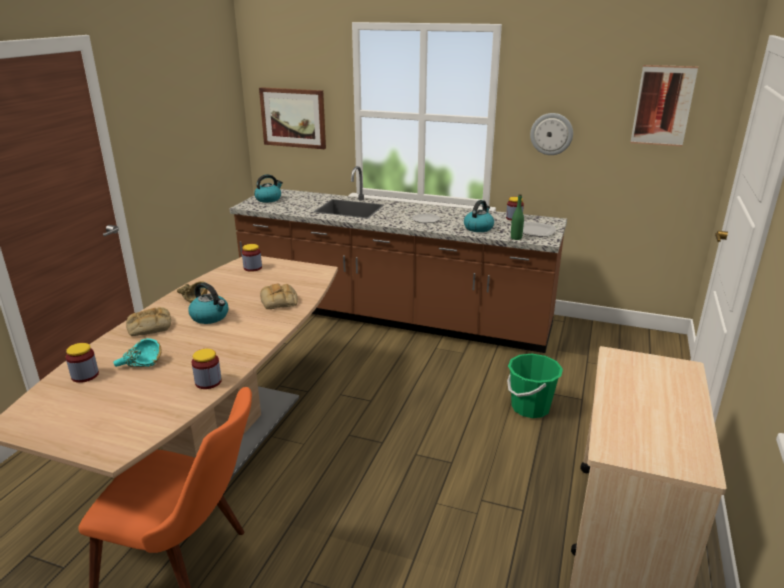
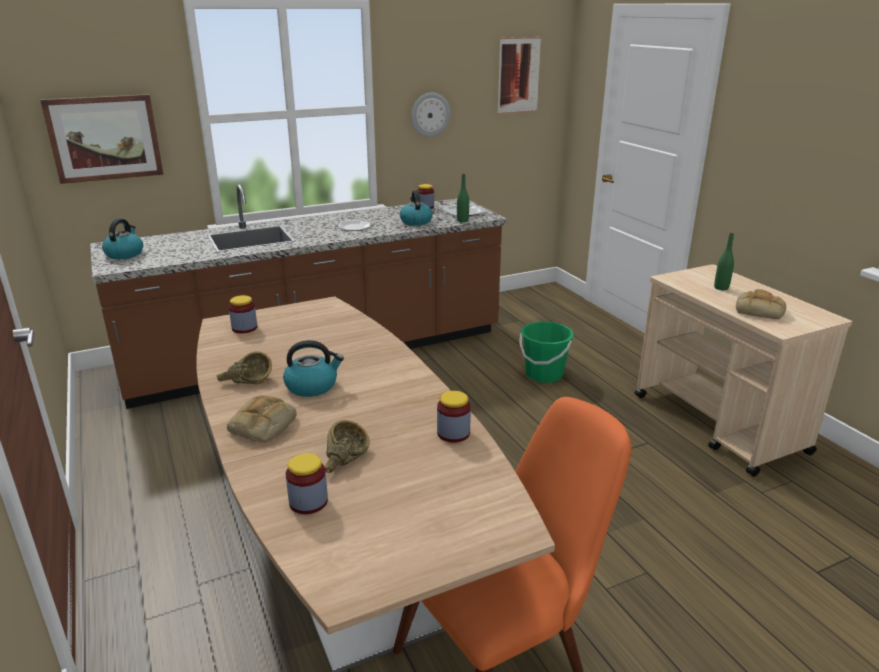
camera: 45 degrees left, 0 degrees up
(139, 364) = (345, 459): turquoise bowl -> brown bowl
(279, 301) = (351, 344): bread -> bread (760, 310)
(648, 386) = (721, 288): none -> green bottle

